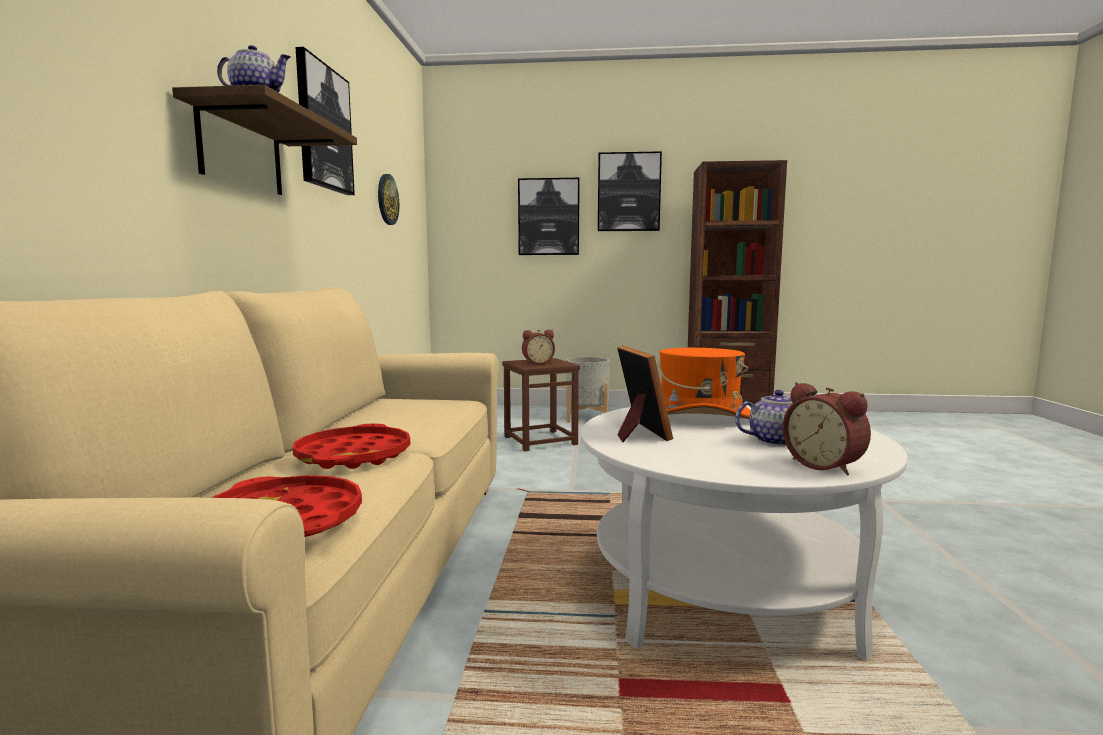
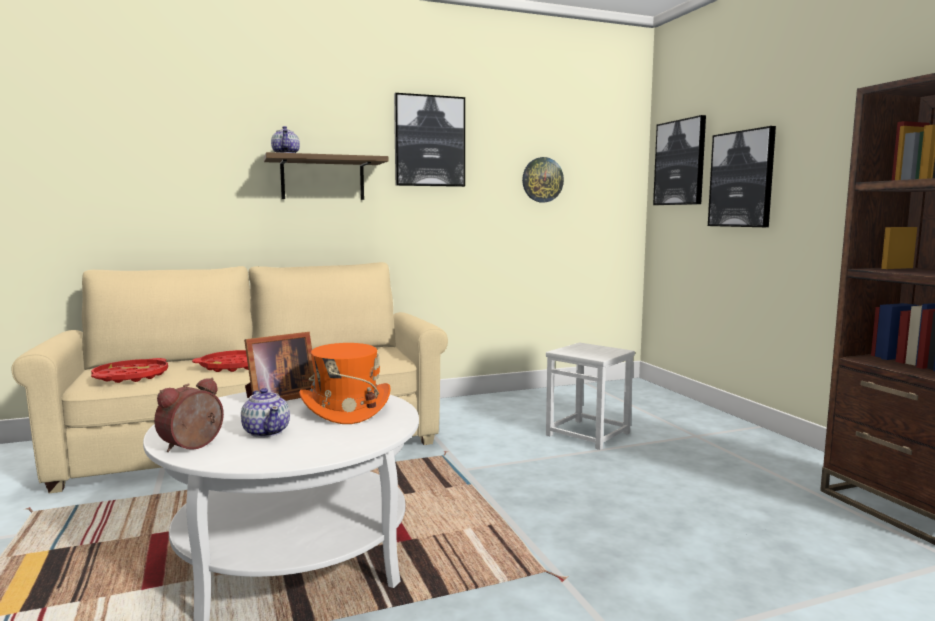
camera: 65 degrees right, 0 degrees up
(537, 363) = (586, 350): alarm clock -> none
(540, 440) = (588, 434): brown stool -> white stool
(587, 418) = (708, 437): grey planter -> none
(628, 192) = (832, 138): picture -> picture (680, 162)

